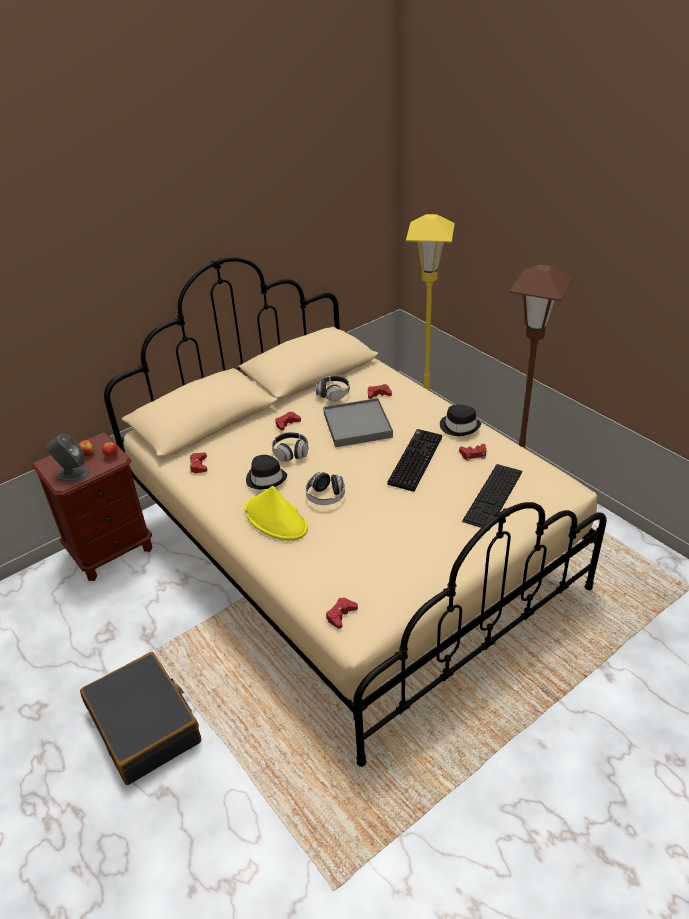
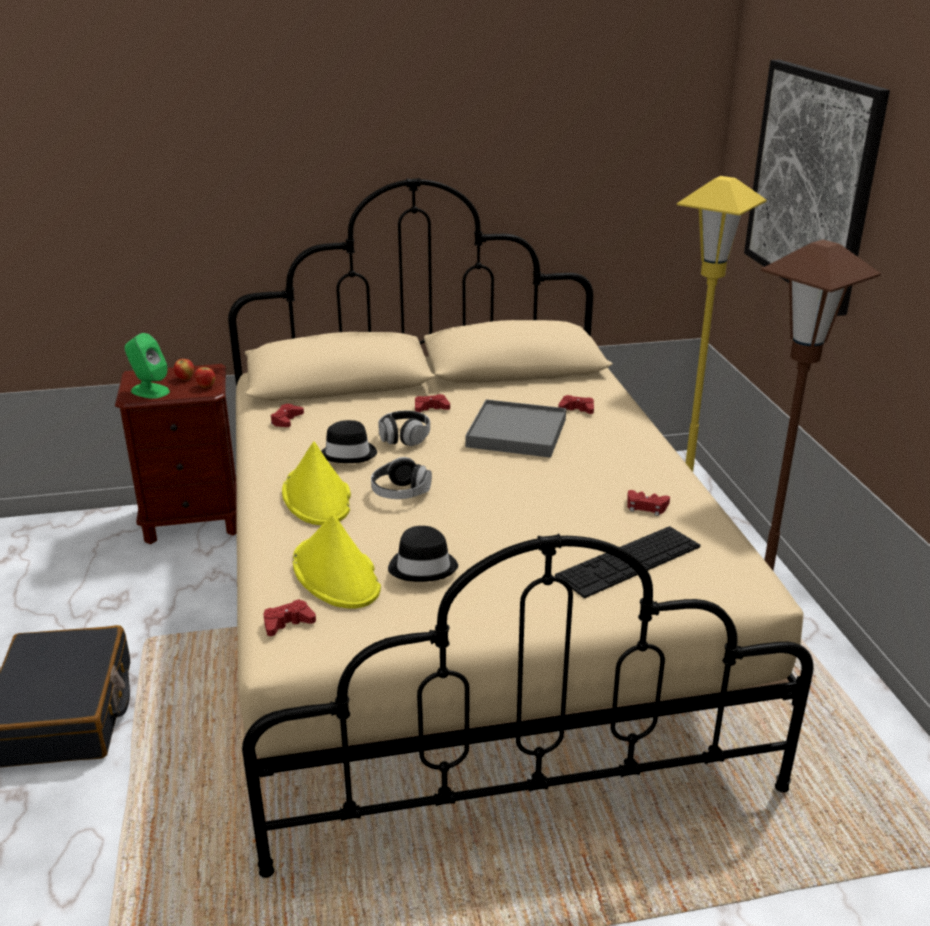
camera: 25 degrees right, 10 degrees down
(72, 474) = (150, 391): grey speaker -> green speaker
(333, 394) = (518, 395): headphones -> none
(339, 570) = (336, 574): none -> yellow hat
(414, 459) = (556, 488): keyboard -> none
(459, 426) = (656, 471): black hat -> black hat (423, 566)
(490, 211) = (811, 182): none -> picture

